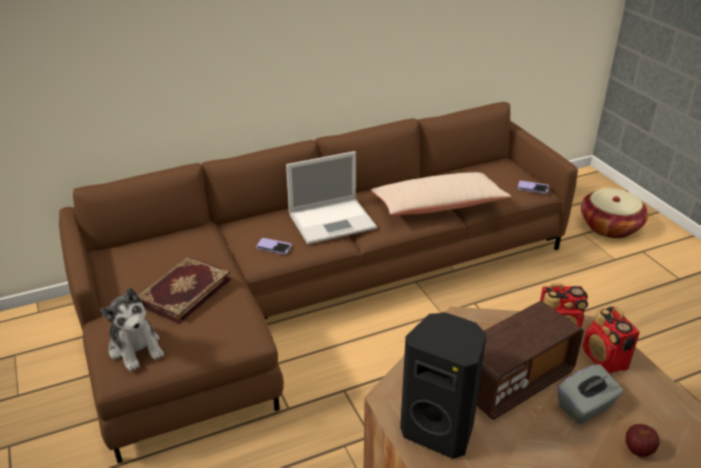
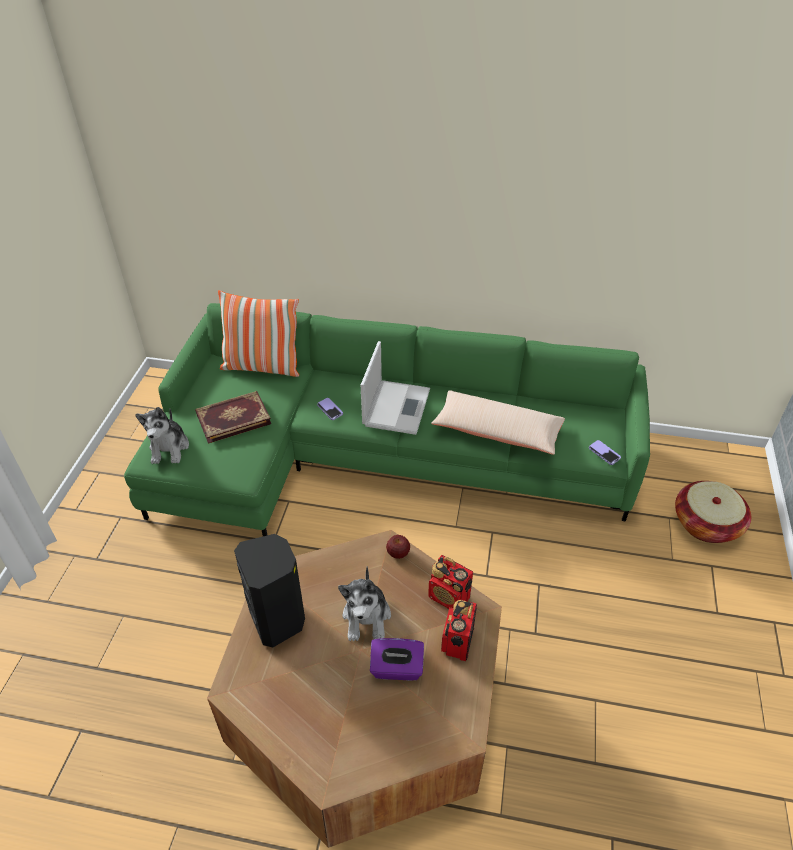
camera: 35 degrees right, 10 degrees up
(163, 240) = (262, 367): none -> pillow
(315, 290) = (377, 455): brown sofa -> green sofa
(333, 221) = (396, 406): laptop -> laptop turned 90 degrees counterclockwise
(513, 382) = (367, 617): radio -> plush toy
(586, 407) = (396, 669): grey tissue box -> purple tissue box
(638, 450) = (394, 724): apple -> apple (398, 553)

